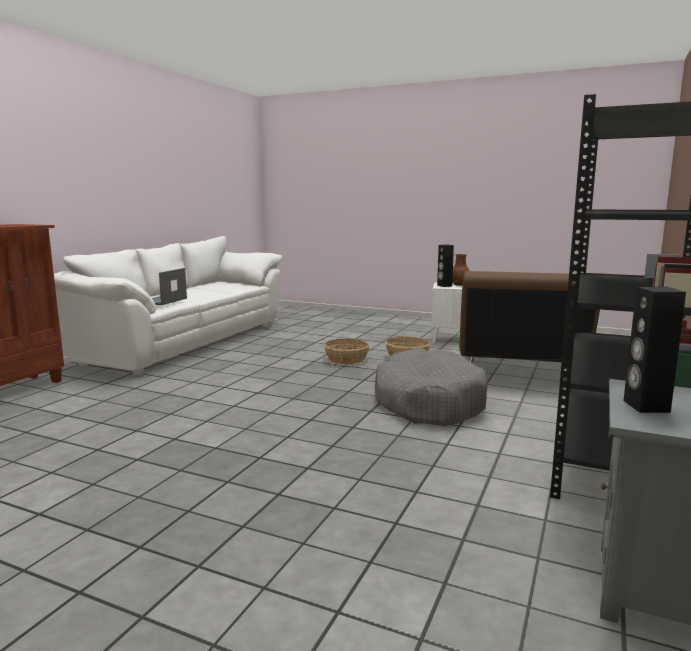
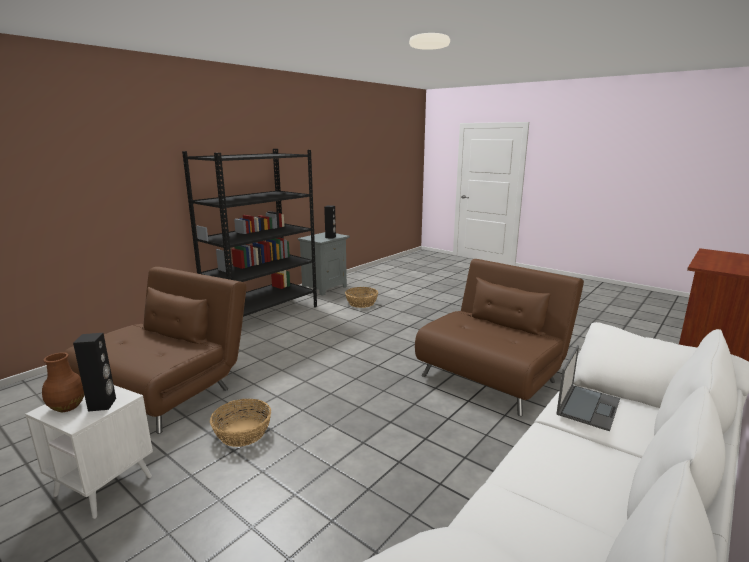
camera: 165 degrees left, 5 degrees up
(183, 410) = (493, 374): none -> brown armchair
(346, 360) = (321, 438): basket -> basket (361, 303)
(428, 403) = (305, 357): grey dog bed -> none

